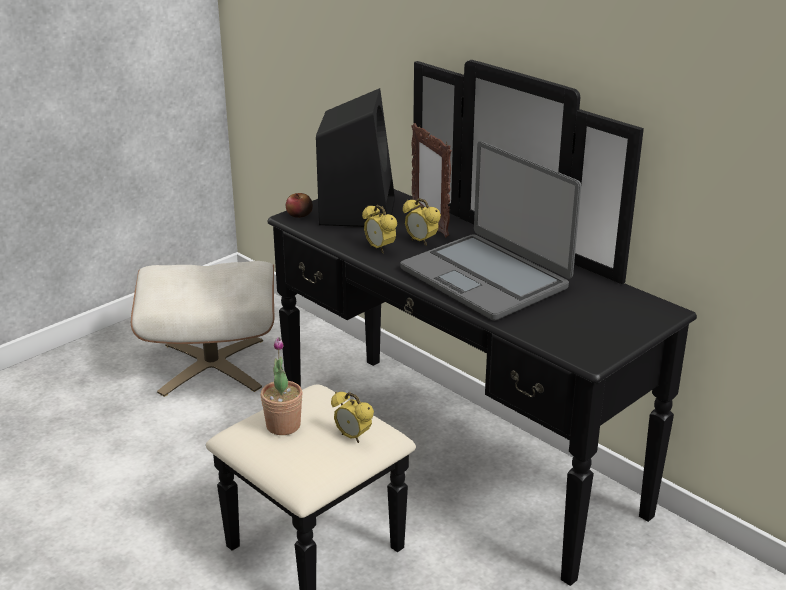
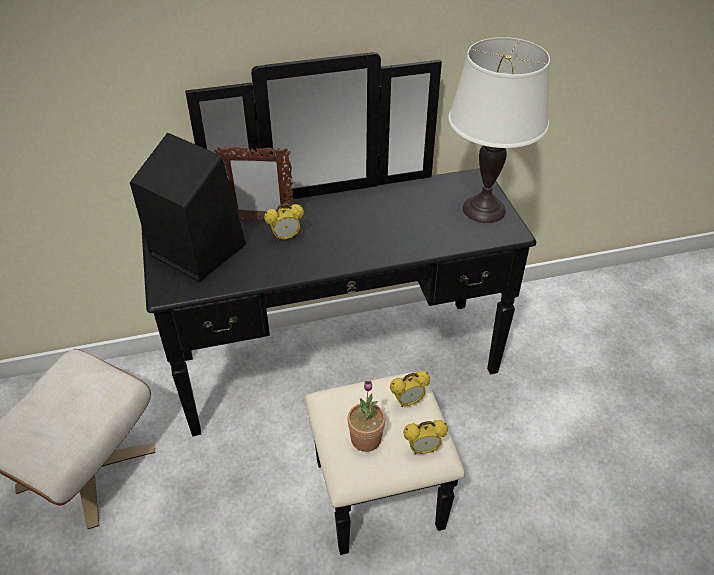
camera: 60 degrees left, 15 degrees up
(299, 215) = (167, 286): apple -> none
(379, 248) = (276, 264): alarm clock -> alarm clock (423, 449)
(486, 277) = (372, 230): laptop -> none
(608, 329) = (484, 209): none -> white table lamp

